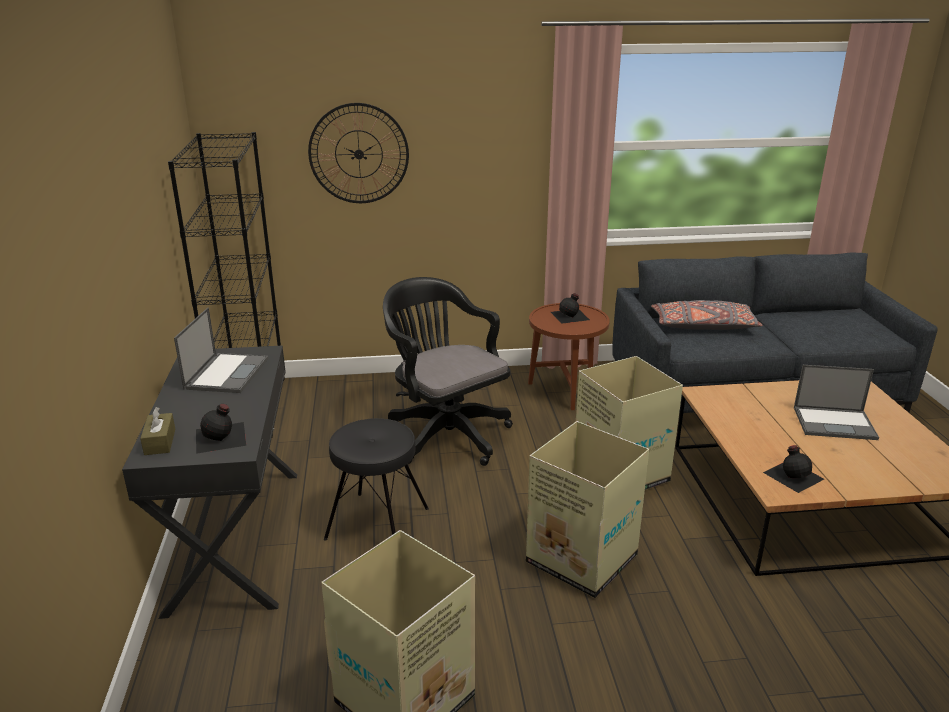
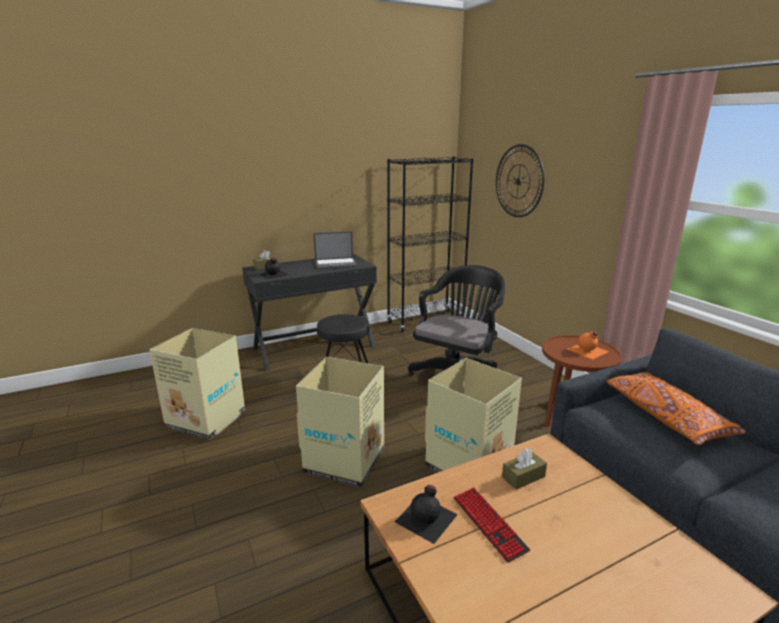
camera: 70 degrees right, 5 degrees down
(570, 316) = (588, 350): black bottle -> orange bottle
(703, 326) = (665, 416): grey pillow -> orange pillow
(742, 417) = (523, 477): none -> brown tissue box
(800, 448) = (489, 524): none -> keyboard
(835, 423) = (579, 558): laptop -> none

